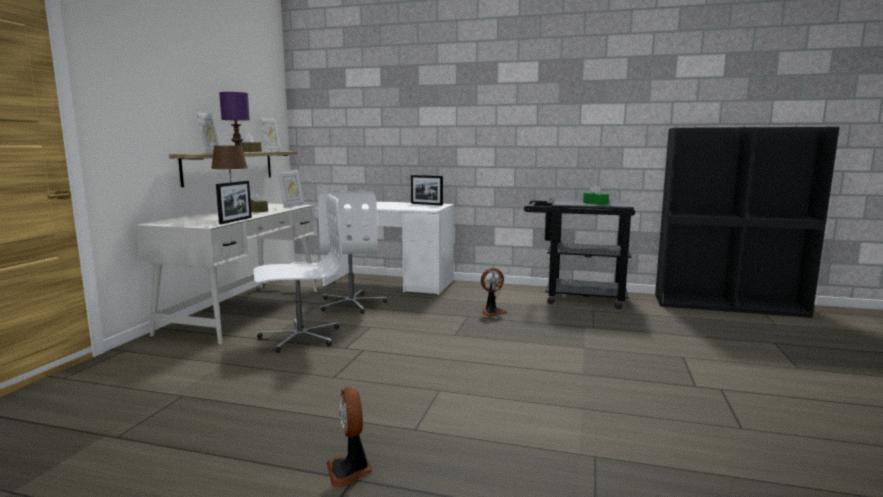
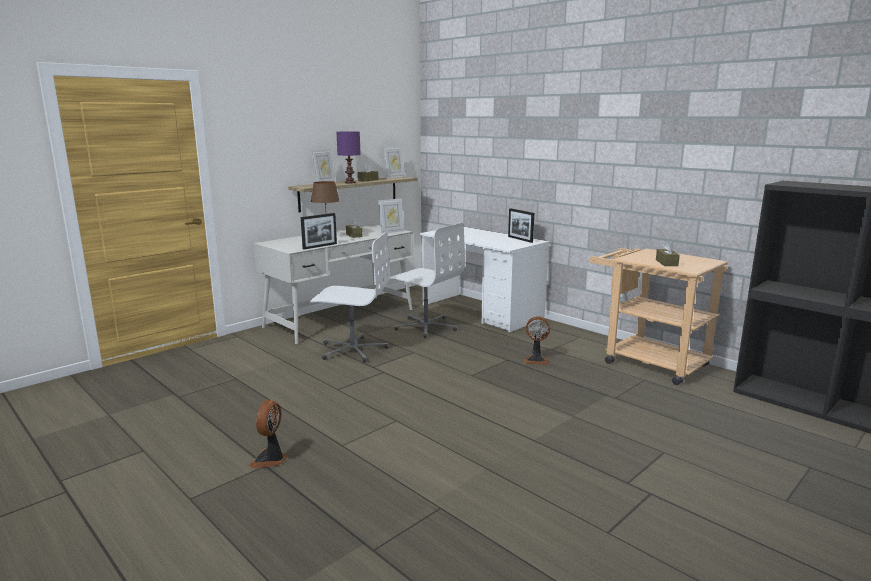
camera: 30 degrees right, 5 degrees up
(352, 303) = (426, 327): white office chair -> white office chair turned 75 degrees counterclockwise
(576, 297) = (647, 361): black cart -> beige cart
(595, 203) = (666, 263): green tissue box -> brown tissue box

